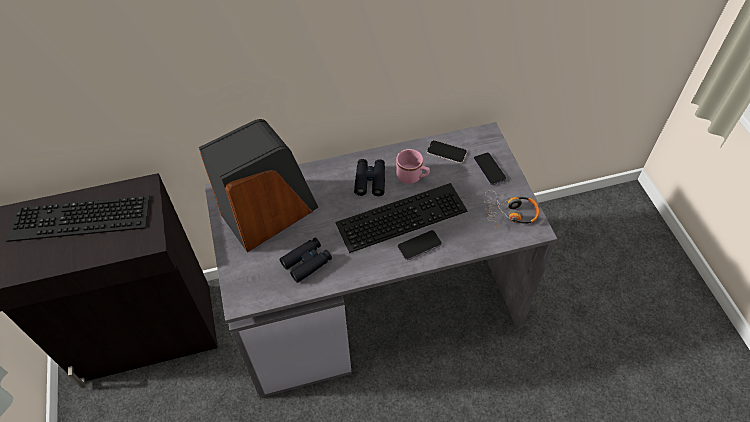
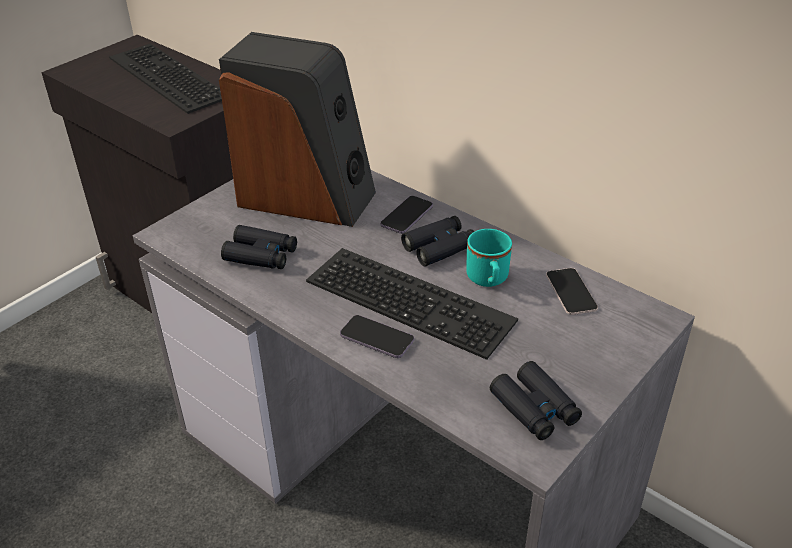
camera: 55 degrees right, 15 degrees down
(412, 177) = (488, 280): pink mug -> turquoise mug
(489, 169) = (592, 349): phone -> phone (407, 216)
(510, 213) = (535, 408): headphones -> black binoculars

